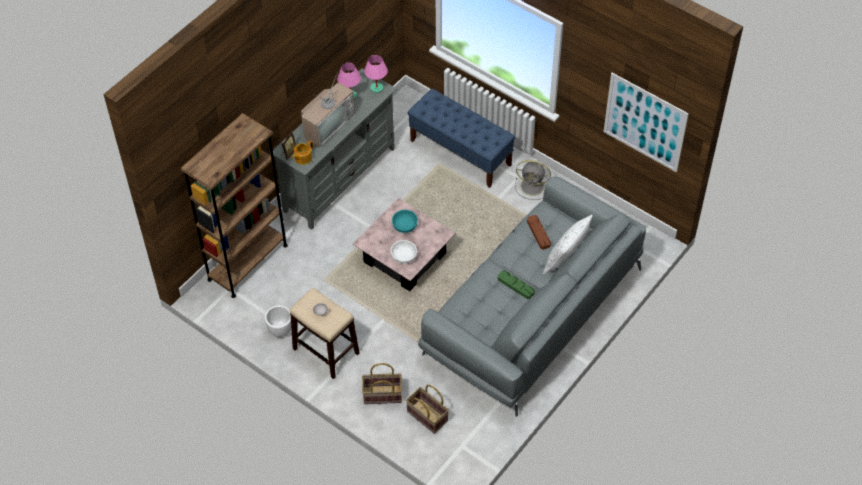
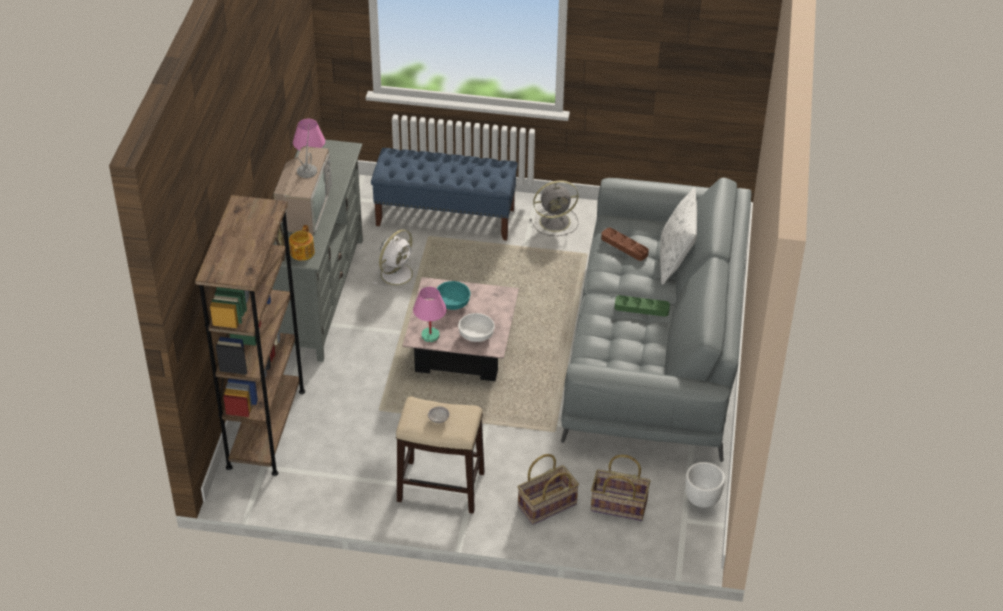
camera: 30 degrees left, 10 degrees down
(280, 330) = (365, 487): white planter -> white planter (702, 499)
(376, 88) = (338, 151): pink table lamp -> pink table lamp (430, 336)
(400, 183) = (397, 273): none -> white fan
(645, 122) = (699, 64): picture -> none

